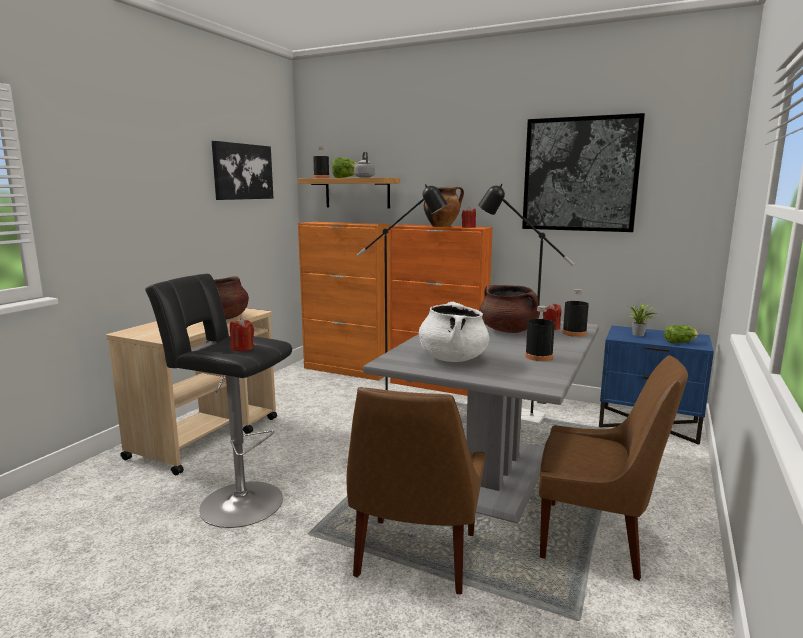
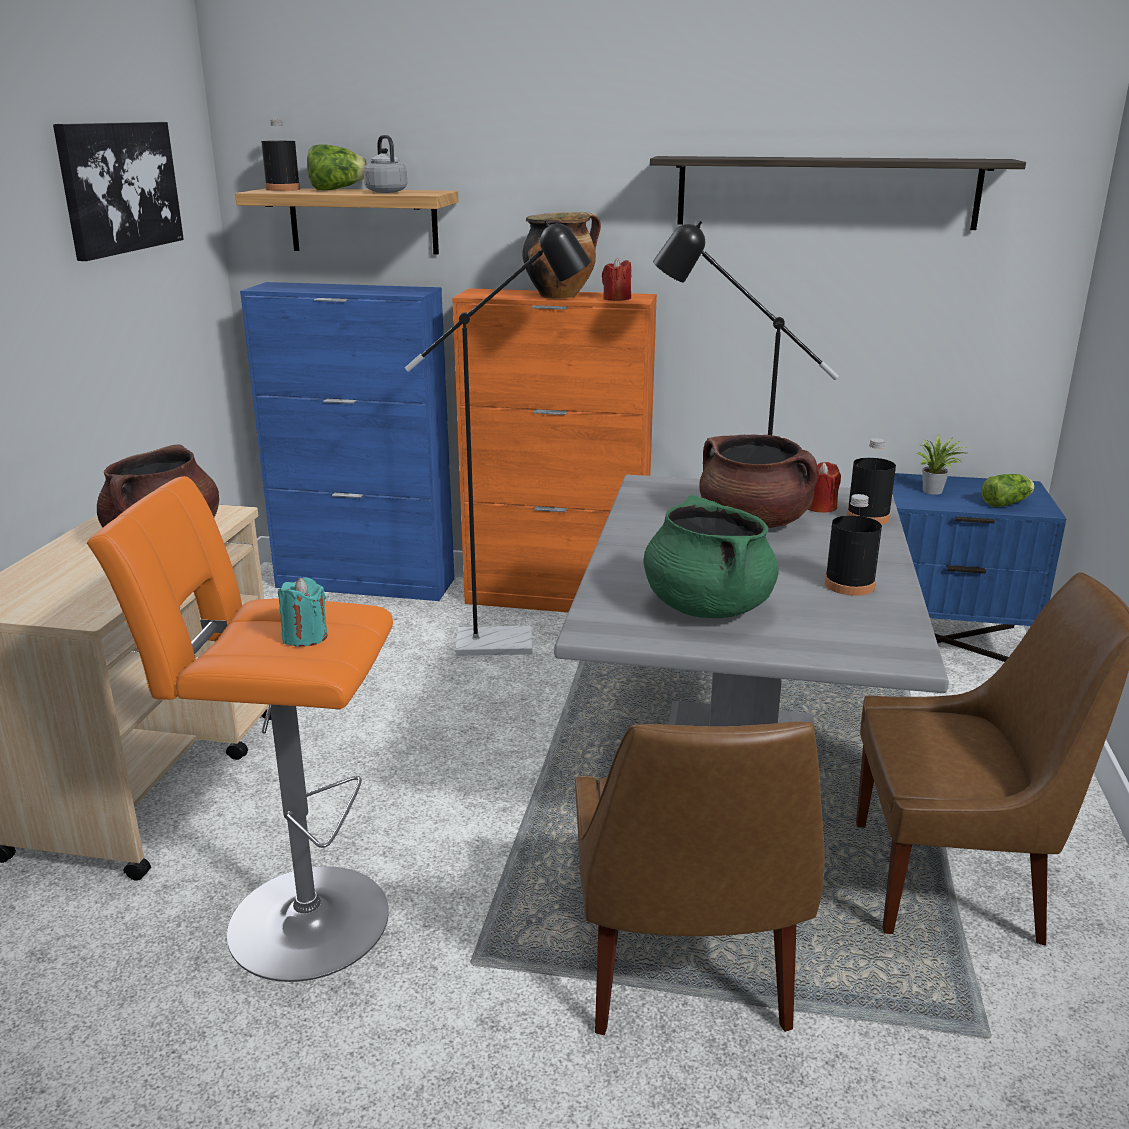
camera: 15 degrees left, 10 degrees up
(236, 502) = (296, 920): black stool -> orange stool
(242, 348) = (305, 637): red candle -> turquoise candle
(347, 370) = (366, 583): orange cabinet -> blue cabinet
(453, 358) = (707, 607): white cooking pot -> green cooking pot
(580, 174) = (826, 192): picture -> shelf

